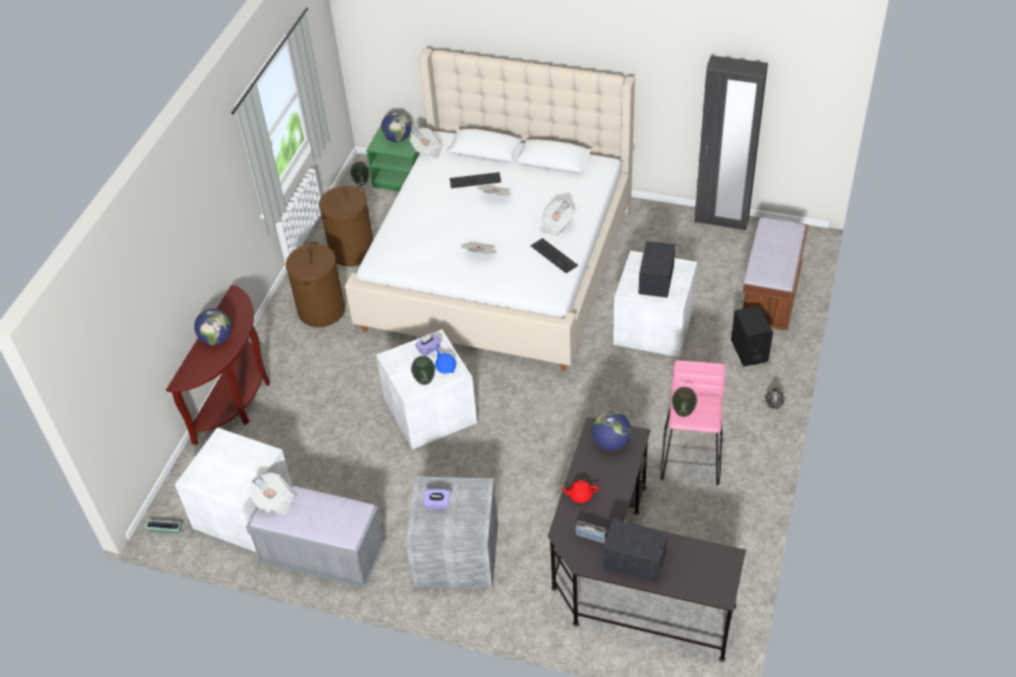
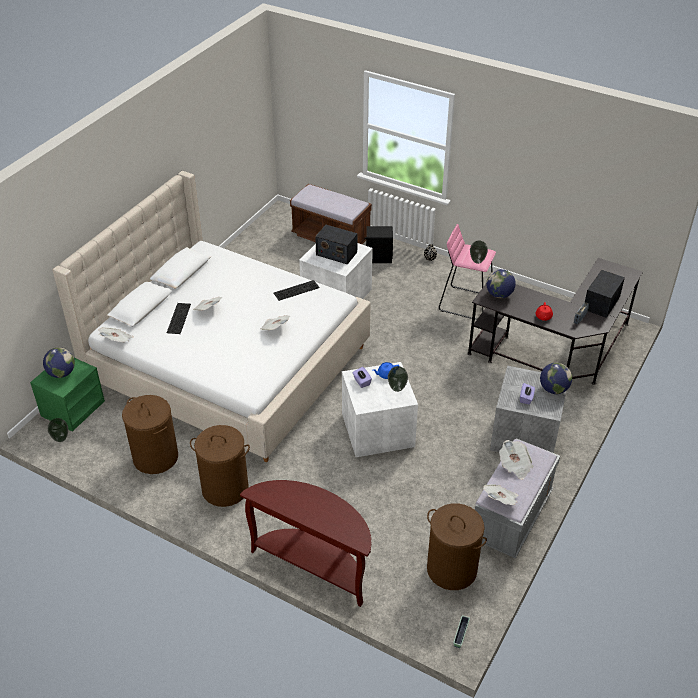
camera: 80 degrees left, 5 degrees down
(216, 339) = (312, 510): globe -> globe (553, 389)
(244, 510) = (451, 569): white storage box -> brown laundry basket
(555, 225) = (261, 283): newspaper -> newspaper (515, 466)
(721, 220) = (243, 241): black wardrobe -> none

